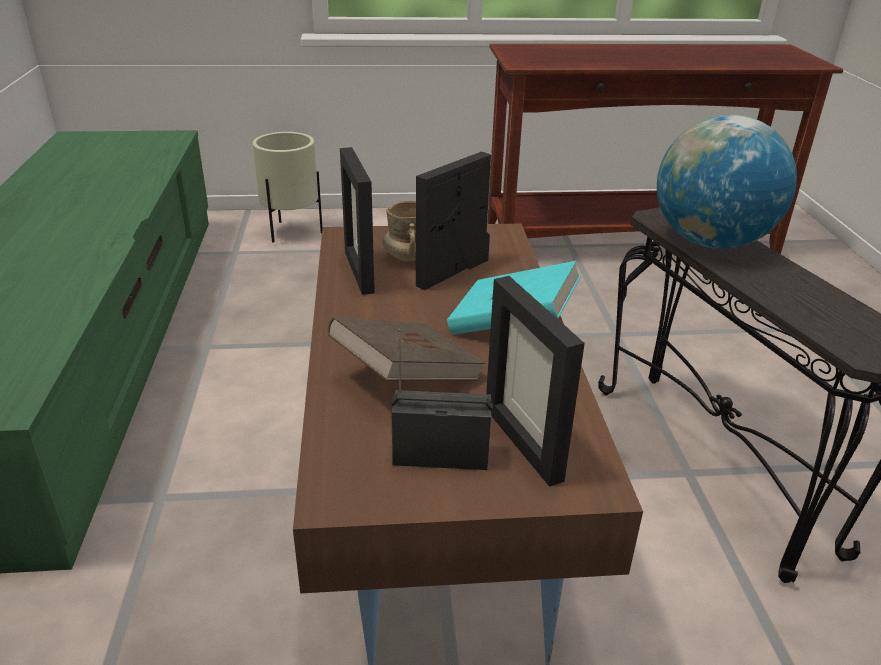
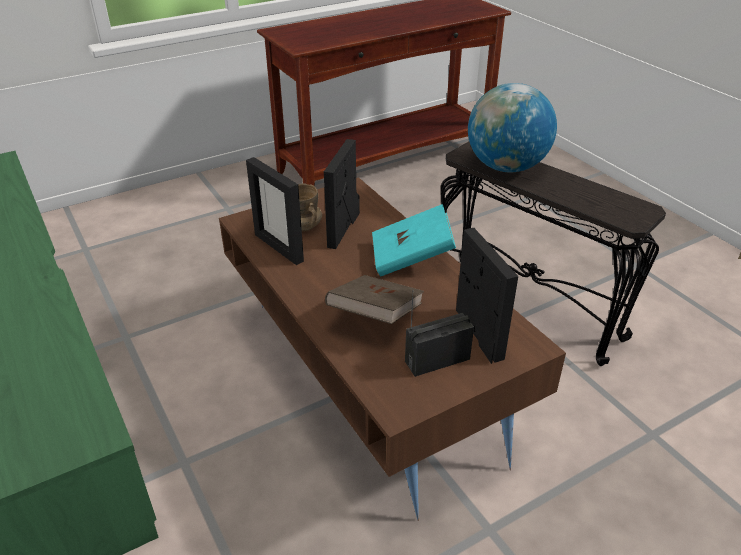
camera: 25 degrees left, 5 degrees up
(292, 233) = (122, 218): beige planter -> none
(525, 442) = (477, 334): picture frame -> picture frame turned 150 degrees counterclockwise

